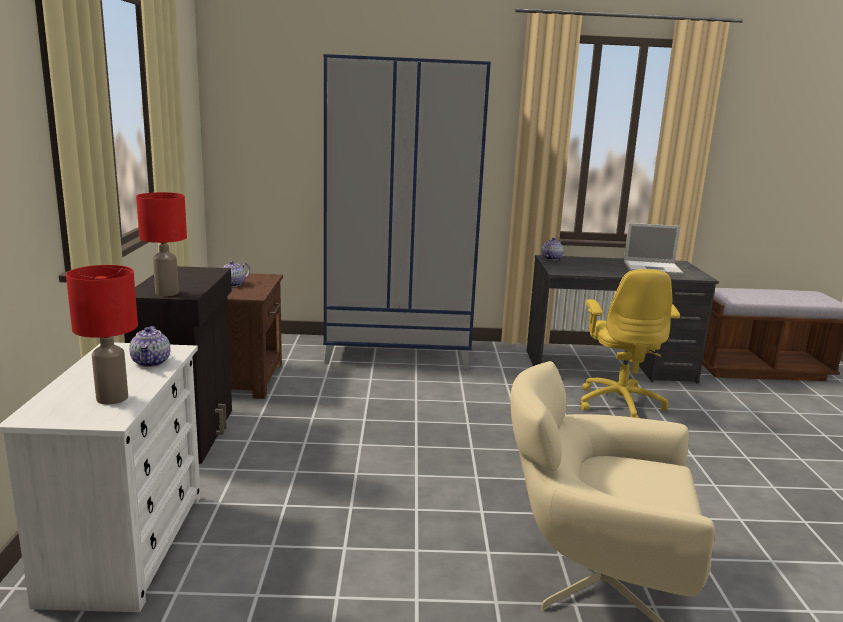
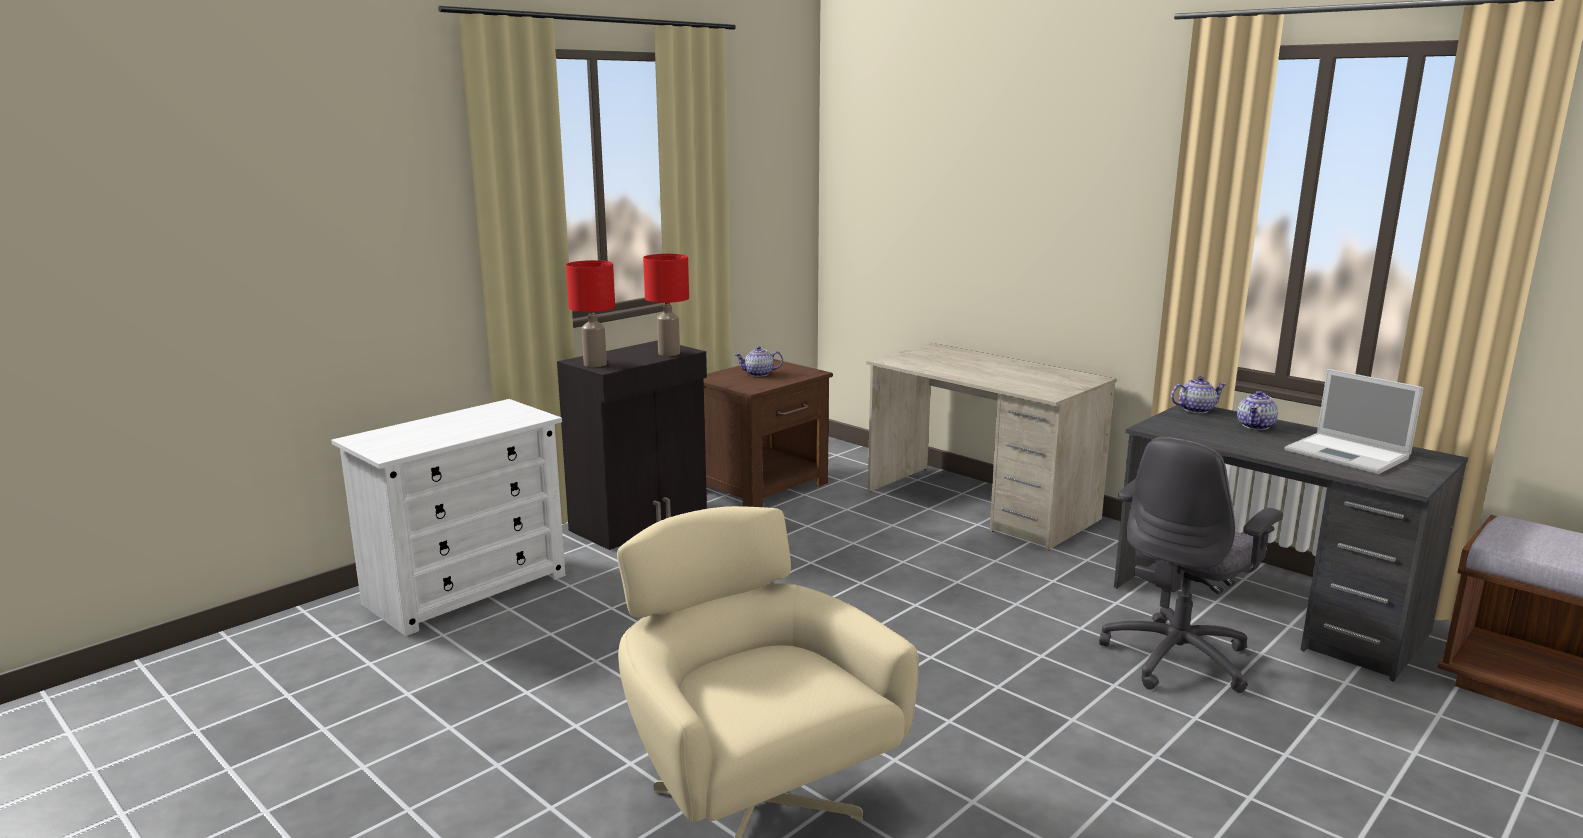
camera: 45 degrees right, 0 degrees up
(111, 398) = (420, 440): red table lamp -> red table lamp (668, 353)
(151, 362) = (500, 422): teapot -> teapot (1256, 426)
(398, 352) = (980, 505): blue wardrobe -> beige desk
(620, 403) = (1178, 658): yellow office chair -> grey office chair

